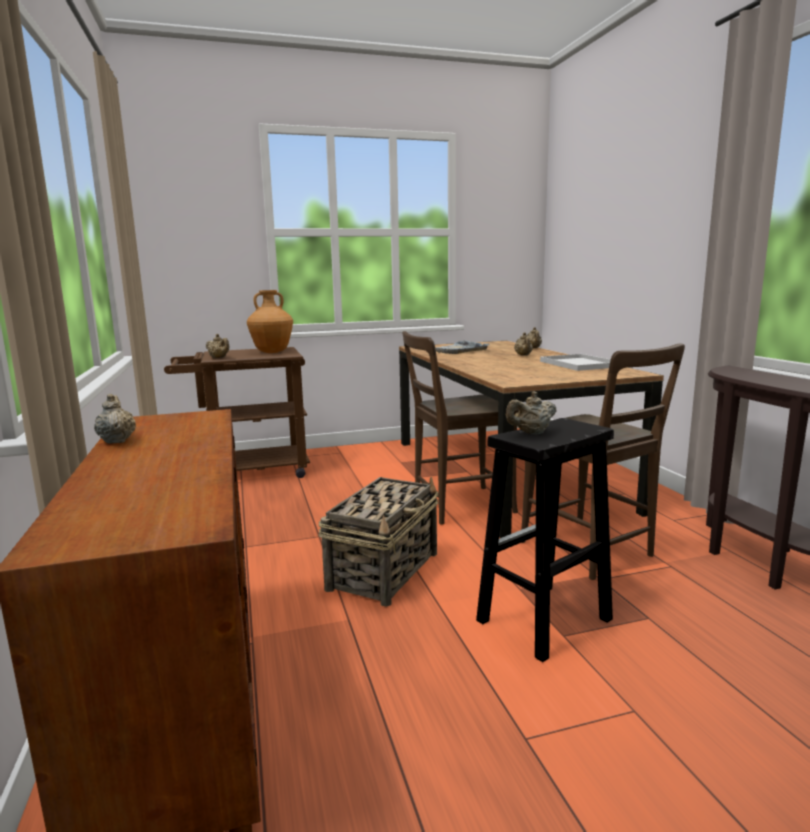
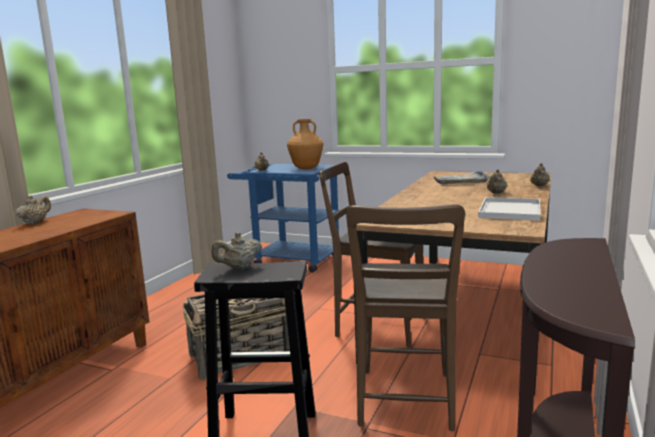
camera: 40 degrees right, 0 degrees up
(248, 472) = (290, 259): brown cart -> blue cart
(531, 433) = (239, 268): beige teapot -> beige teapot turned 45 degrees counterclockwise

